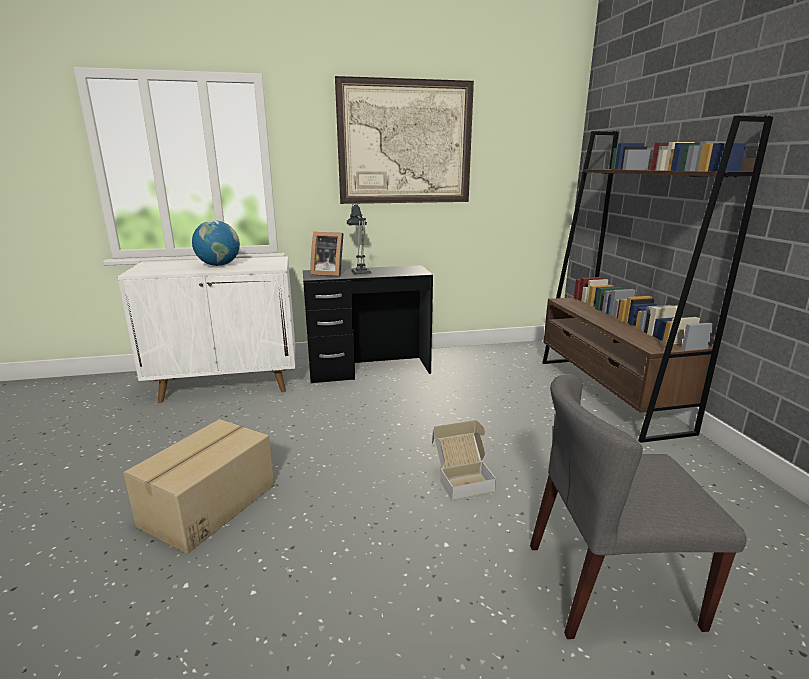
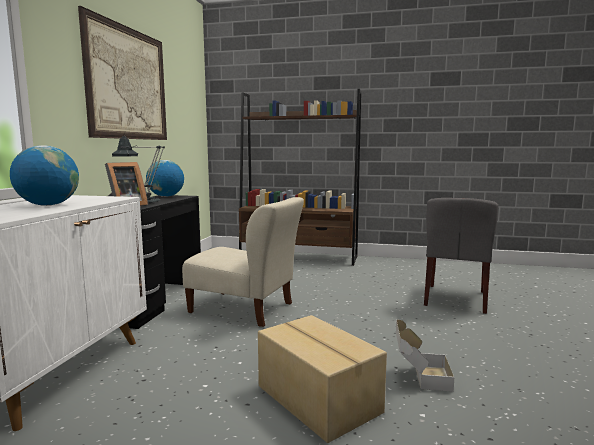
camera: 65 degrees left, 10 degrees down
(388, 412) = (245, 309): none -> beige chair
(409, 268) = (166, 196): none -> globe
(462, 479) = (354, 306): cardboard box -> cardboard box (420, 377)

